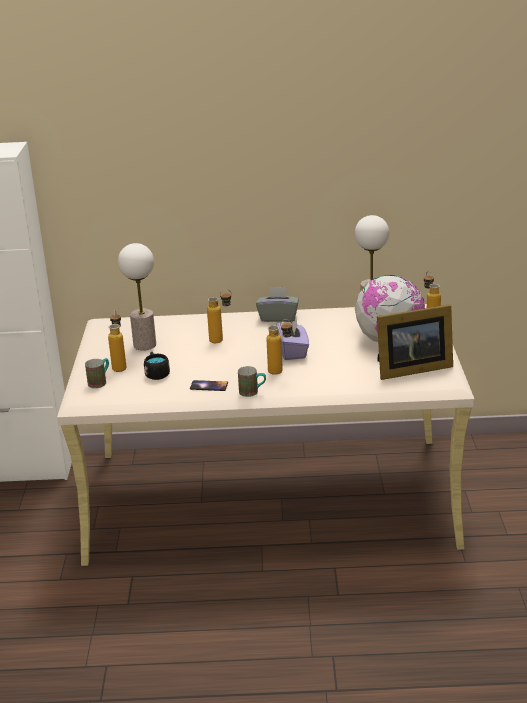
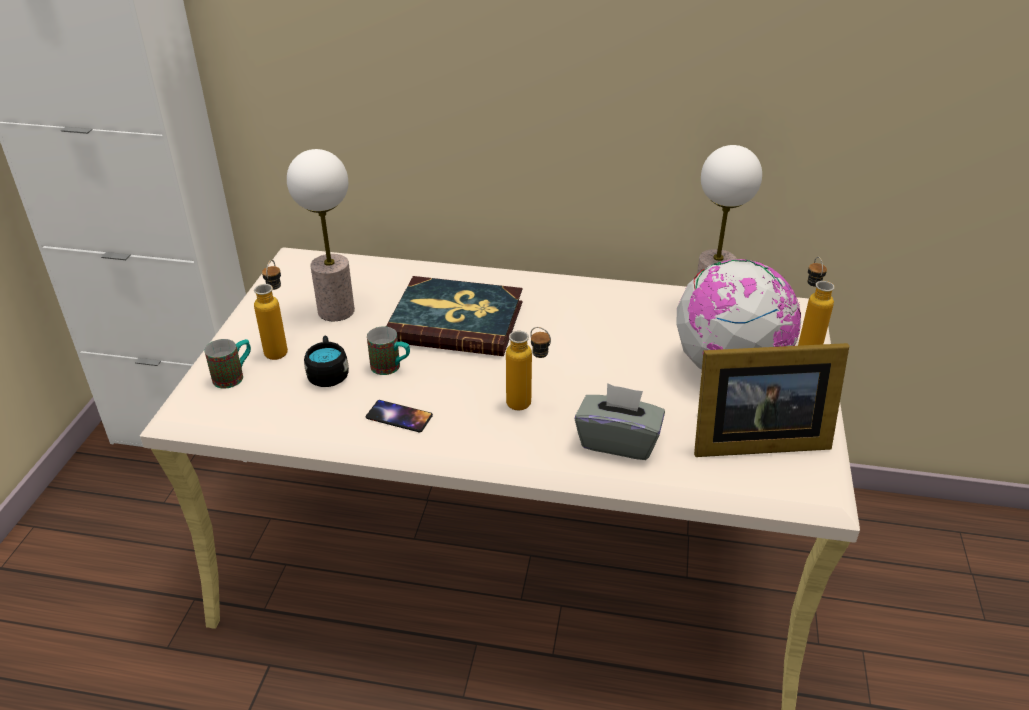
camera: 10 degrees right, 10 degrees up
(221, 340) = (456, 321): bottle -> book
(252, 392) = (465, 445): mug -> mug (391, 368)
(278, 317) = (560, 289): grey tissue box -> grey tissue box (618, 441)
(293, 351) = (561, 364): purple tissue box -> none

